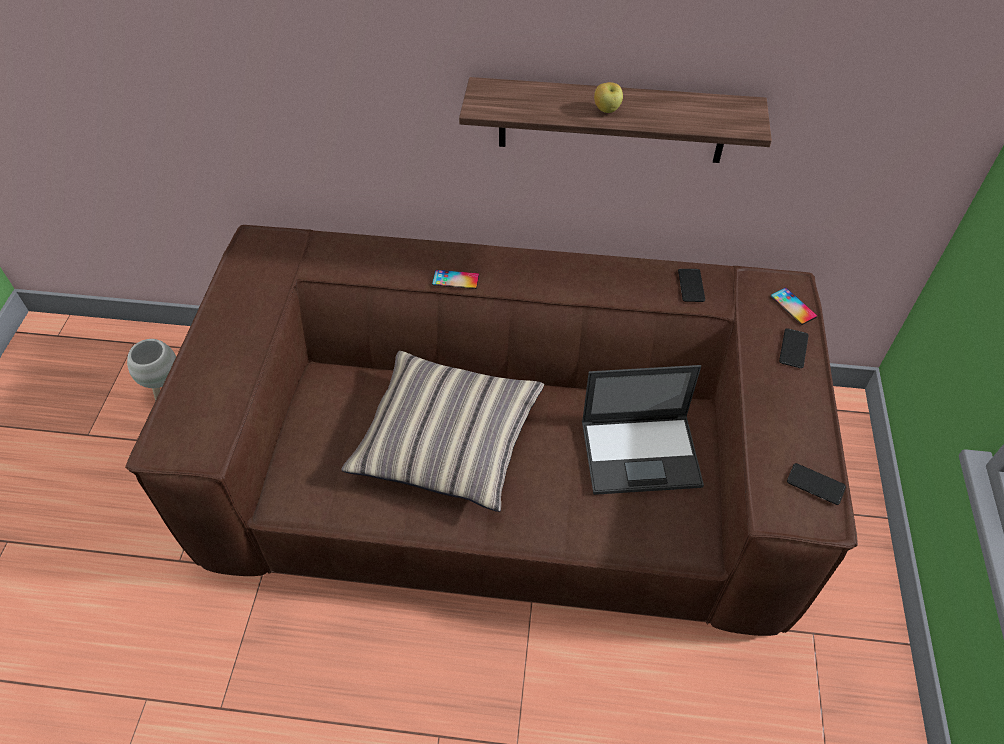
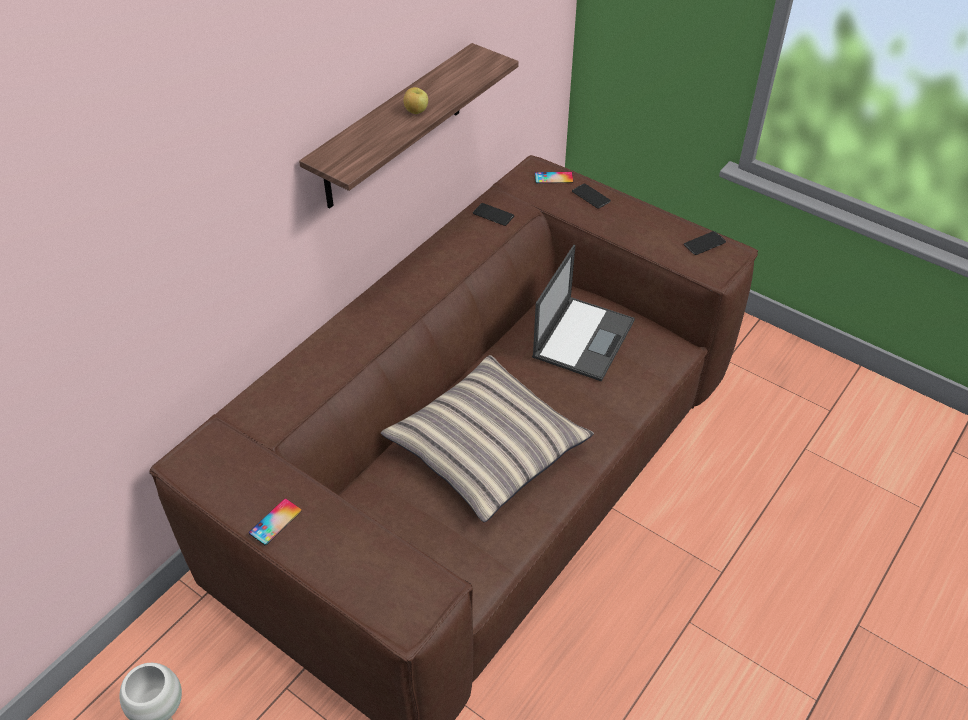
camera: 60 degrees left, 5 degrees down
(455, 279) = (372, 339): phone -> phone (275, 522)

